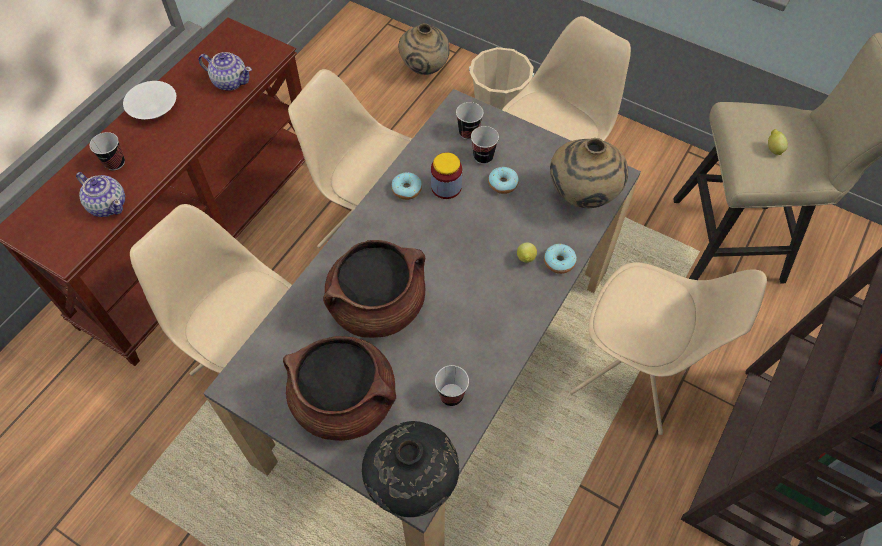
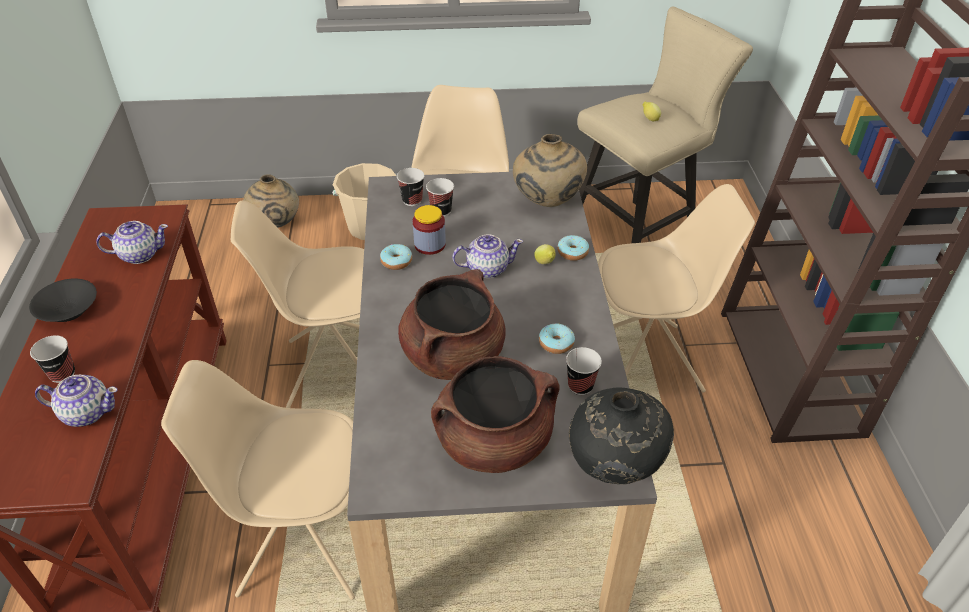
camera: 35 degrees left, 15 degrees down
(154, 108) = (69, 309): white bowl -> black bowl
(472, 237) = (487, 268): none -> teapot
(503, 184) = (475, 222): donut -> donut (556, 343)

